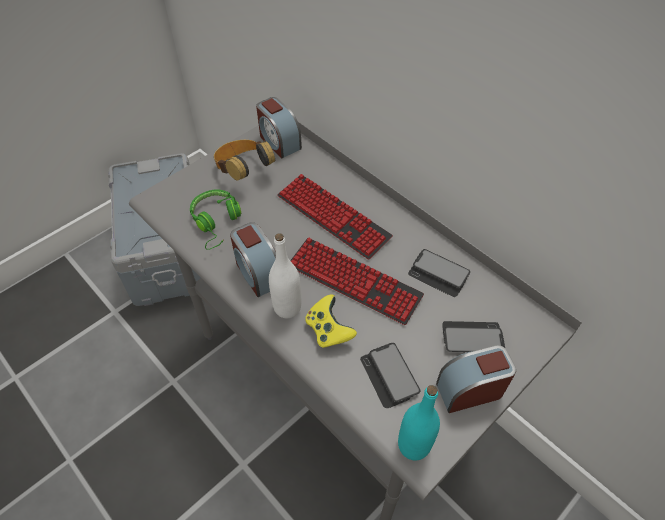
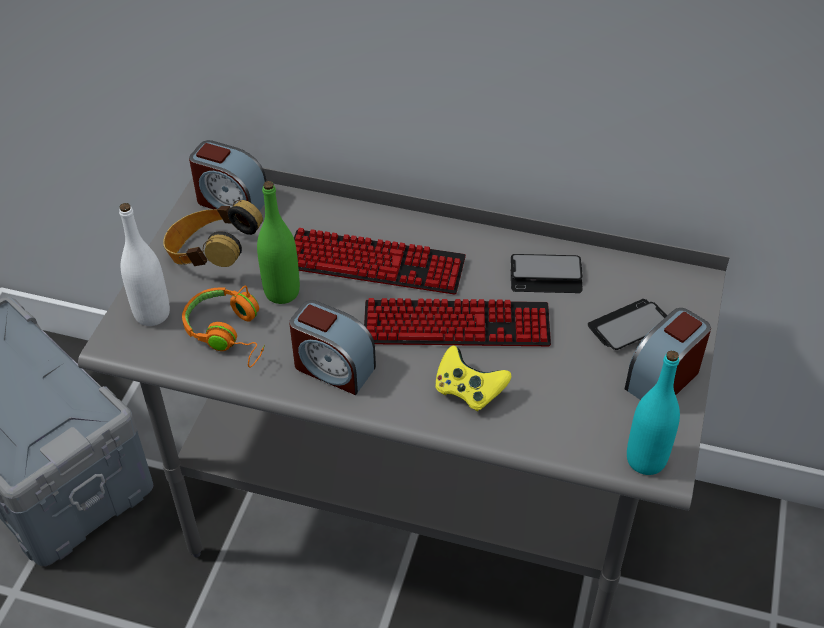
camera: 30 degrees left, 5 degrees down
(217, 222) = (230, 333): green headphones -> orange headphones
(265, 210) = (282, 292): none -> green bottle
(287, 307) = (401, 389): white bottle -> white bottle (152, 314)
(389, 375) = (571, 405): phone -> none

